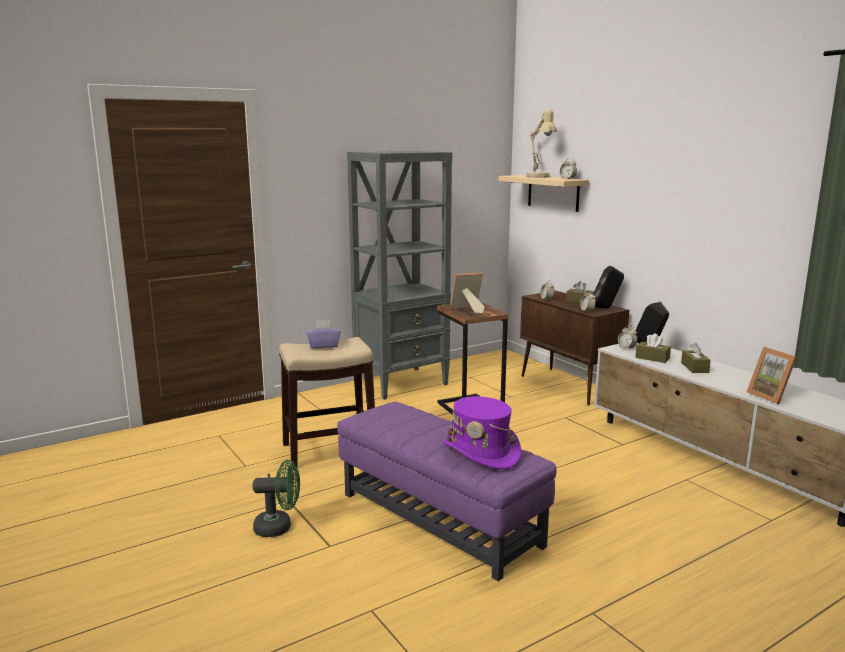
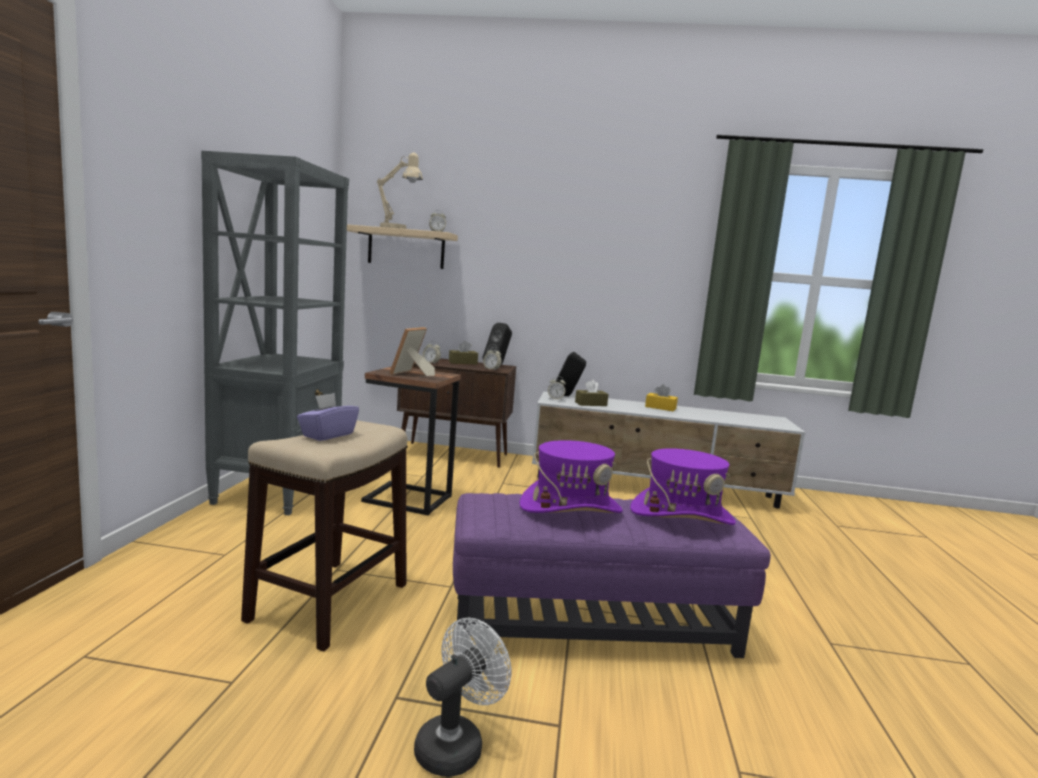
camera: 50 degrees left, 5 degrees down
(279, 527) = (456, 744): green fan -> white fan
(418, 424) = (570, 507): none -> purple hat
(694, 367) = (631, 406): brown tissue box -> none
(730, 375) = (660, 408): none -> yellow tissue box
(771, 396) = (714, 417): picture frame -> none

